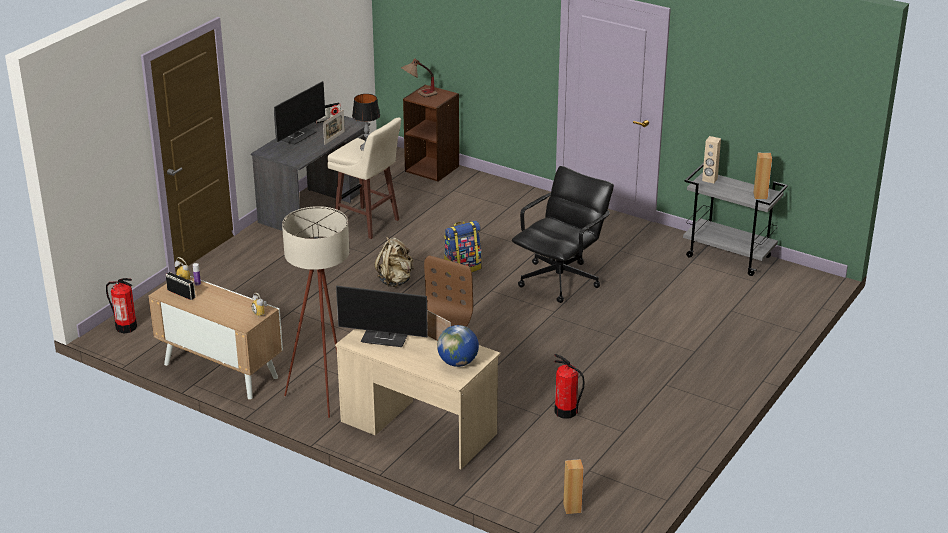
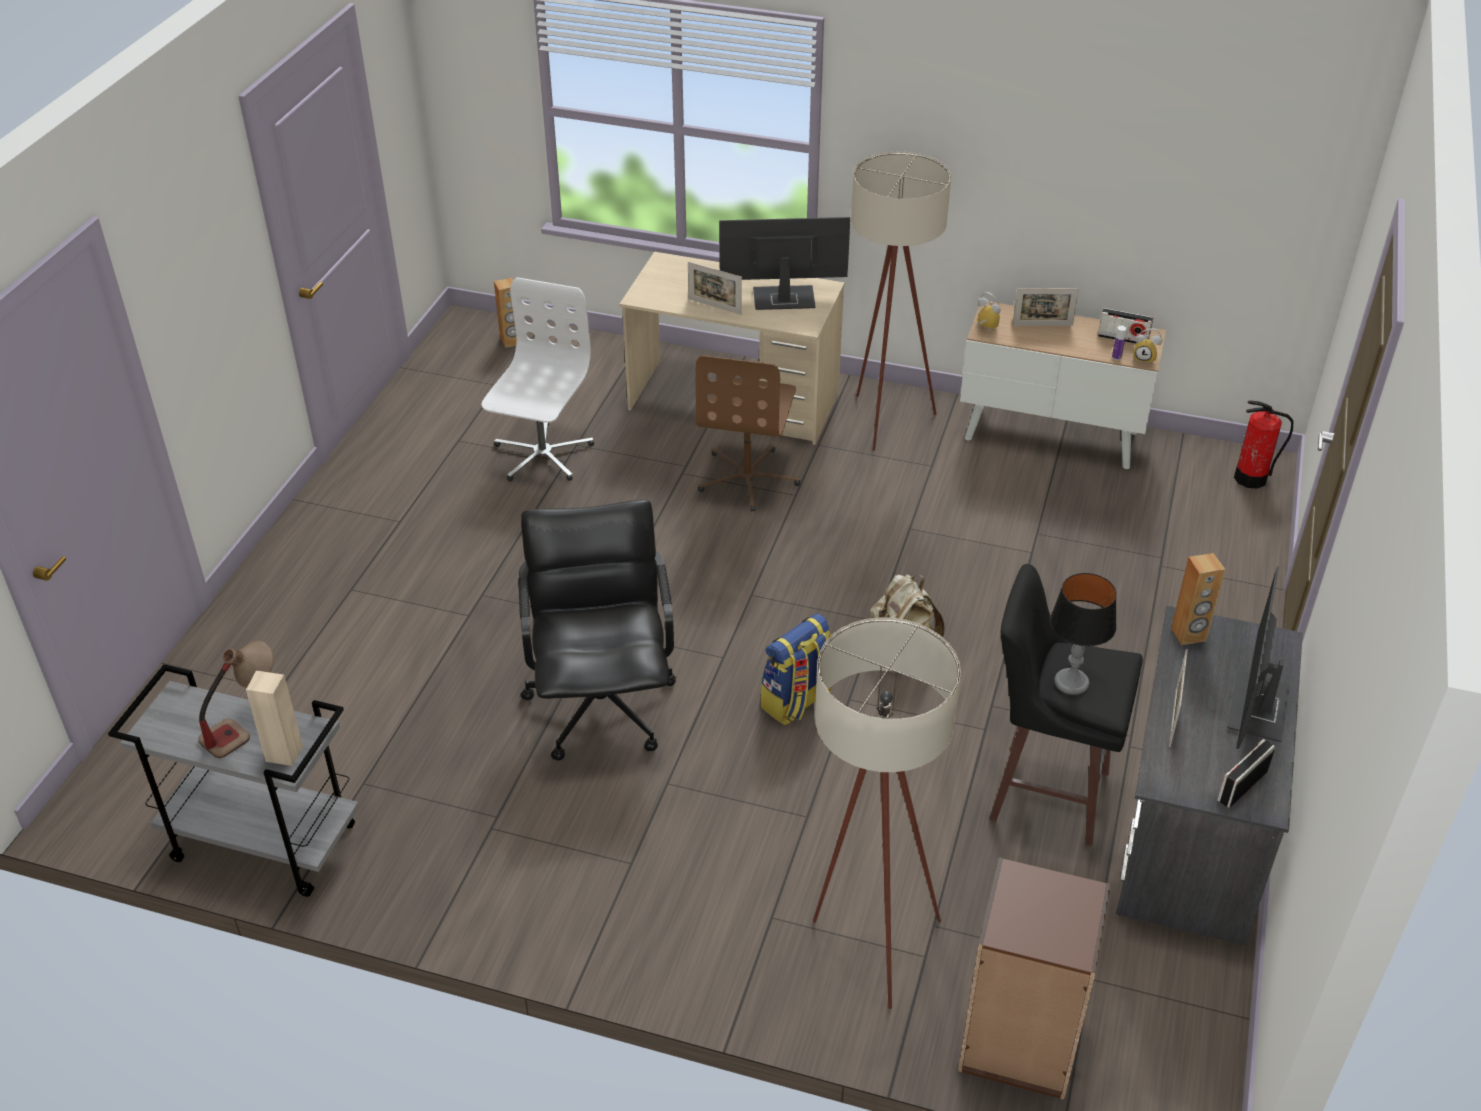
camera: 165 degrees right, 10 degrees up
(223, 309) = (1042, 325): none -> picture frame
(368, 224) = (1045, 793): beige stool -> black stool
(419, 95) = (1076, 905): table lamp -> table lamp (245, 726)
(458, 362) = (670, 282): globe -> none
(474, 196) = (867, 942): none -> beige floor lamp
(560, 280) = (602, 706): black office chair -> black office chair turned 150 degrees clockwise
(566, 412) = (542, 455): fire extinguisher -> white office chair
(760, 196) = (177, 718): brown speaker -> brown speaker (1188, 635)

